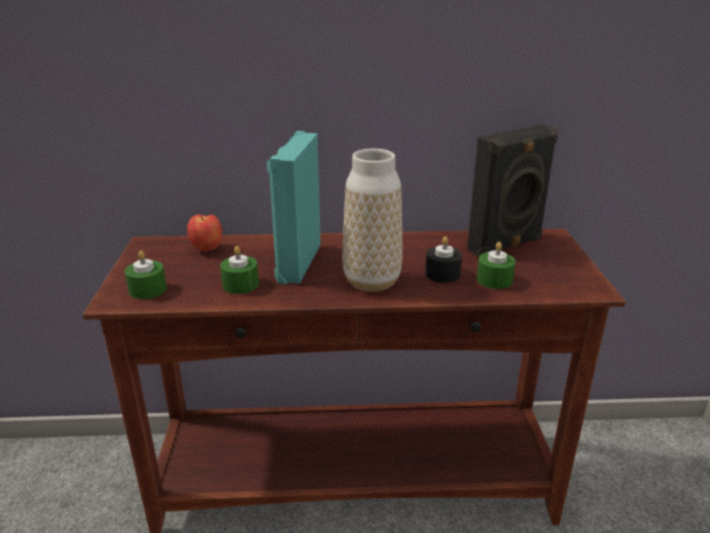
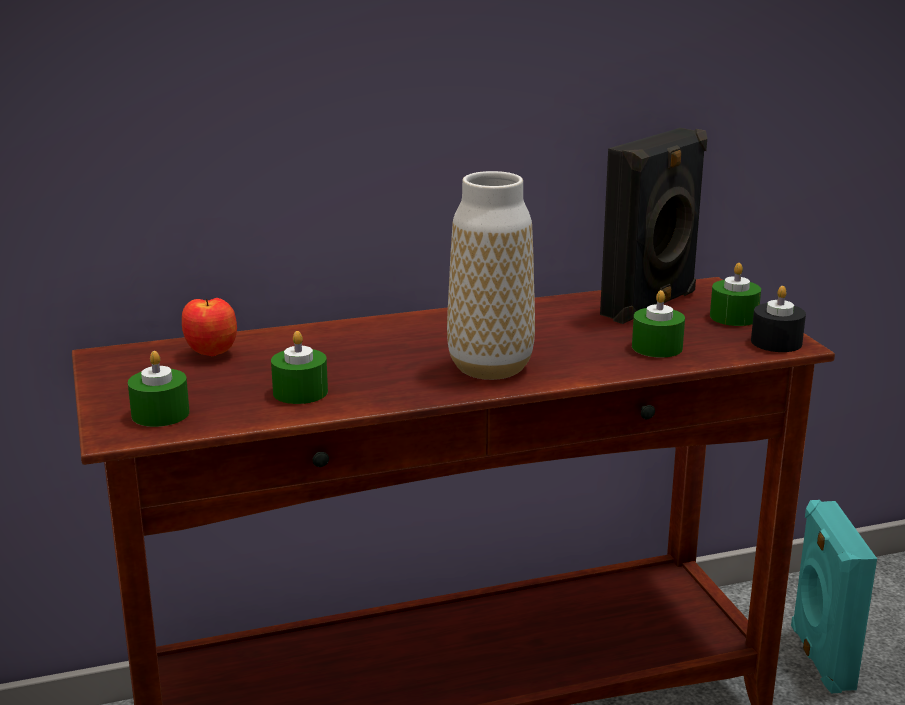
camera: 15 degrees left, 5 degrees down
(297, 262) = (365, 356): turquoise speaker -> turquoise speaker (819, 658)
(442, 274) = (583, 348): black candle -> black candle (776, 342)
(561, 262) = (733, 317): none -> green candle

